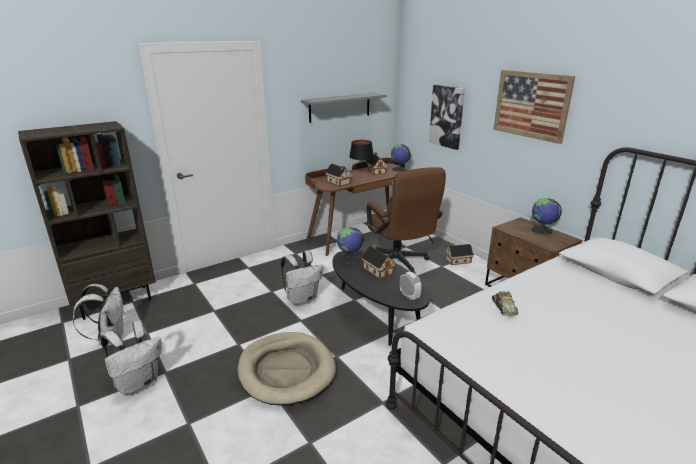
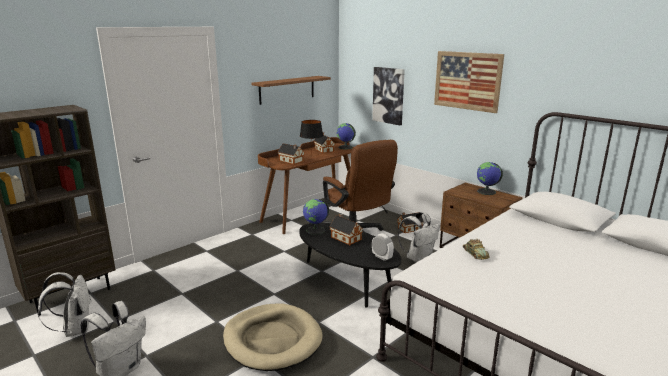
camera: 10 degrees left, 5 degrees down
(302, 299) = (270, 275): white backpack -> white backpack (418, 258)
(340, 107) = (287, 89): grey shelf -> brown shelf

